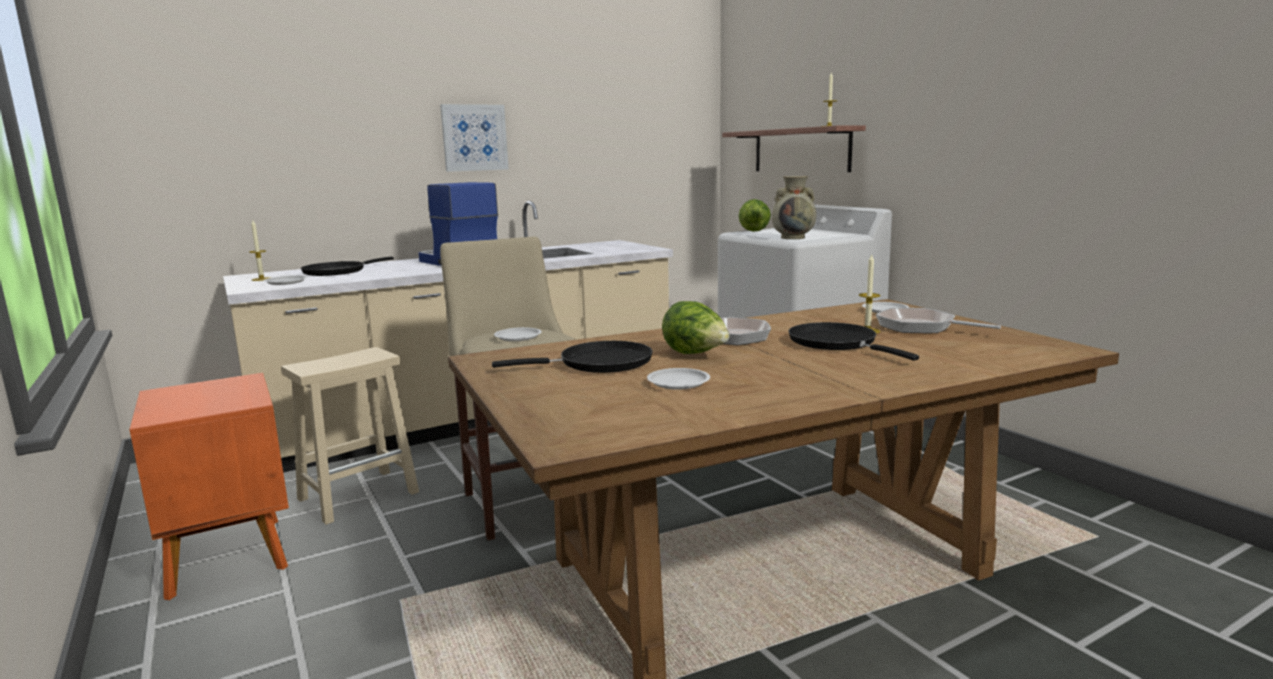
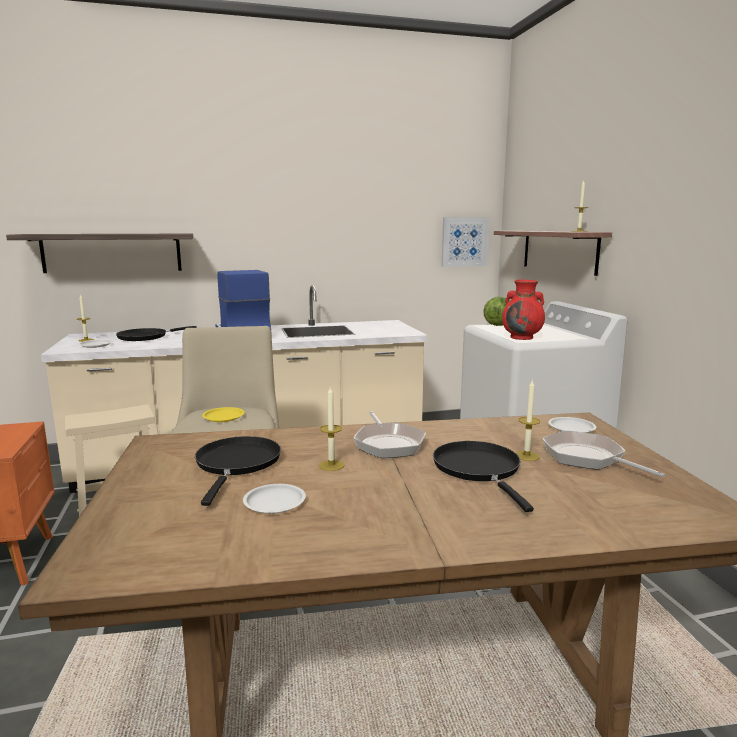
camera: 15 degrees right, 0 degrees up
(275, 168) = (112, 253): none -> shelf
(474, 138) = (273, 231): picture -> picture (464, 242)
(517, 337) = (223, 417): white plate -> yellow plate
(599, 363) = (237, 464): black frying pan -> black frying pan turned 90 degrees counterclockwise
(696, 354) = (331, 465): lettuce -> candle
(793, 238) = (522, 337): beige vase -> red vase

